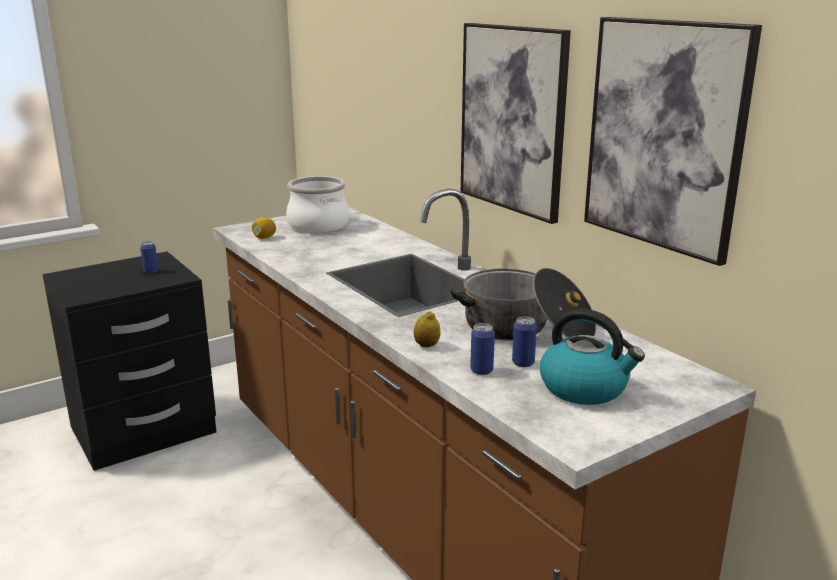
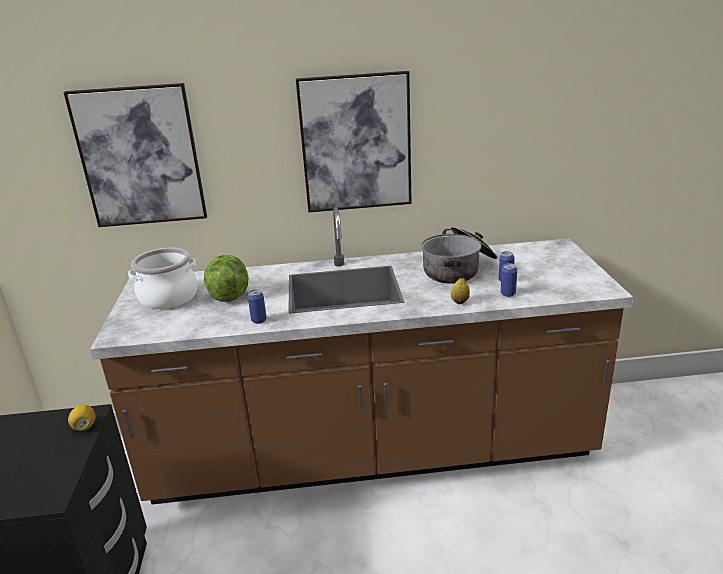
camera: 60 degrees left, 5 degrees up
(151, 271) = (39, 434): can -> can (259, 320)
(264, 238) = (163, 326): lemon -> lemon (84, 427)
(341, 243) = (229, 295): none -> lettuce
(585, 388) = (547, 273): kettle -> none
(664, 136) = (492, 123): picture -> picture (140, 157)

